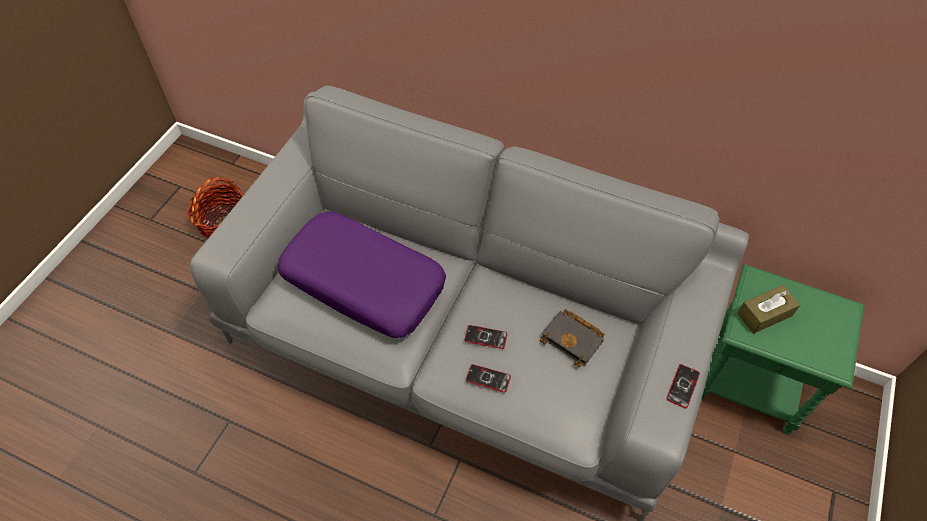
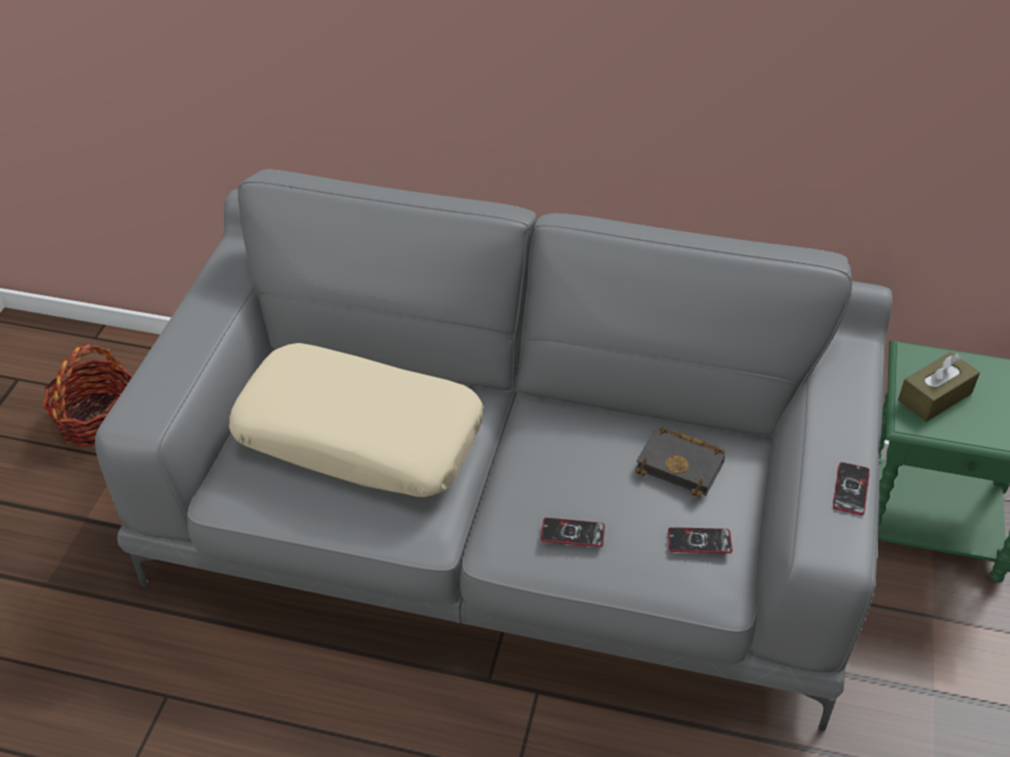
camera: 10 degrees left, 10 degrees down
(364, 282) = (360, 436): purple pillow -> beige pillow
(486, 337) = (556, 480): phone -> phone (699, 541)

